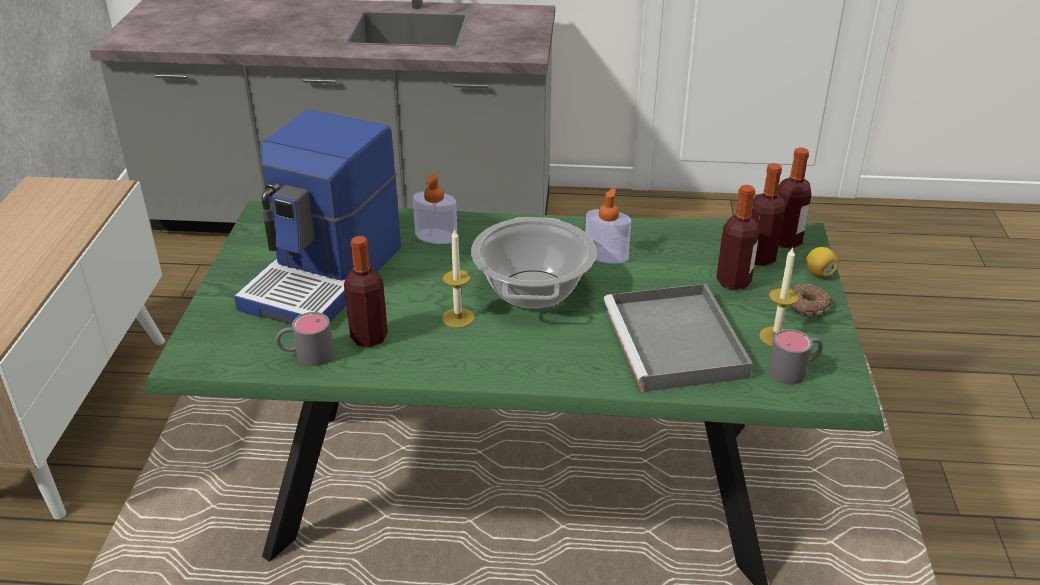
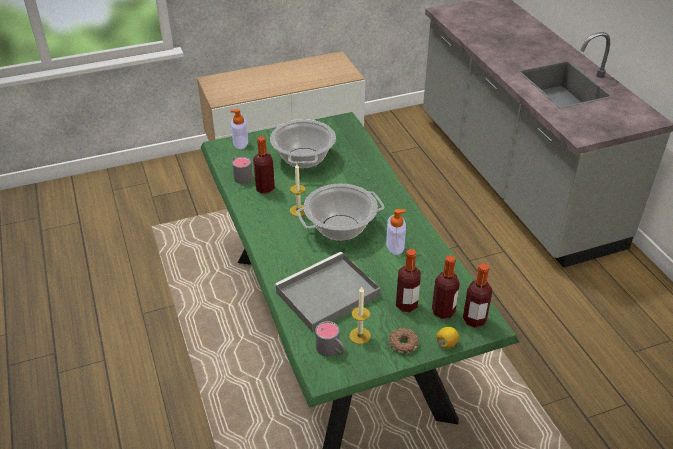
camera: 65 degrees right, 5 degrees up
(326, 277) = (304, 158): coffee machine -> cooking pot
(436, 236) = (365, 179): soap dispenser -> soap dispenser (240, 142)

